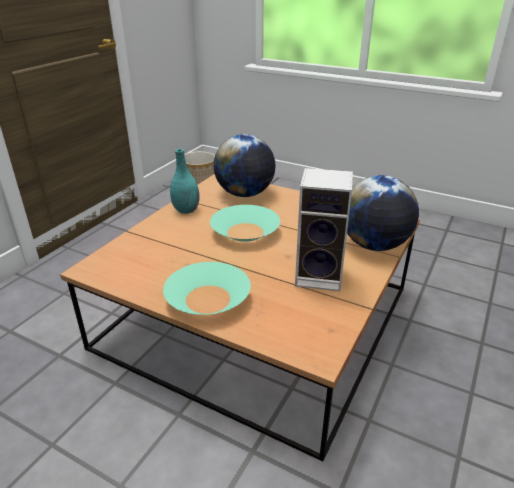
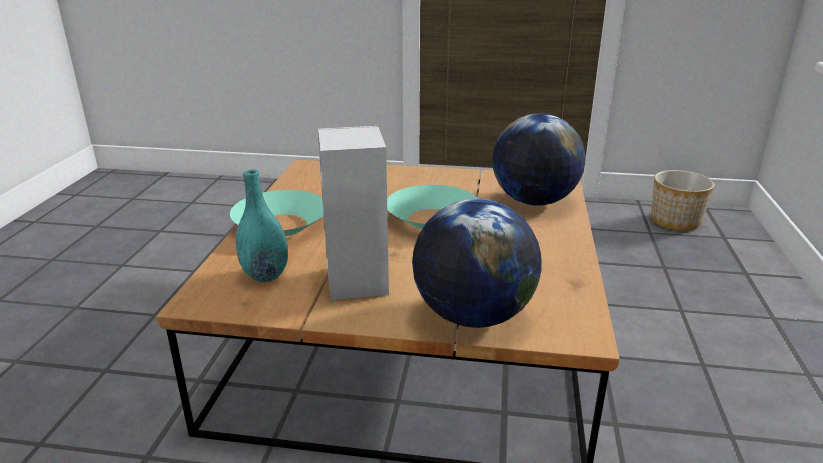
camera: 70 degrees right, 5 degrees down
(186, 210) = (454, 179): turquoise vase -> turquoise vase (265, 275)

